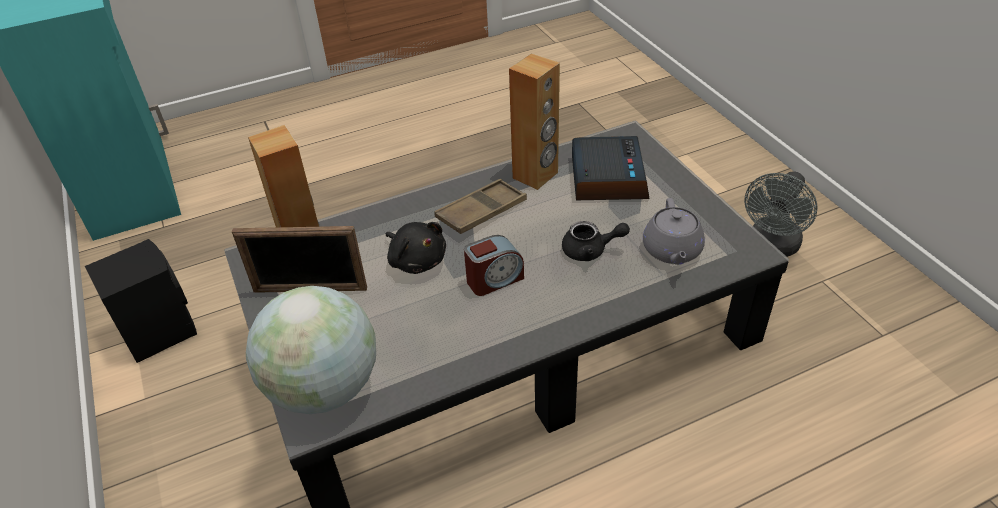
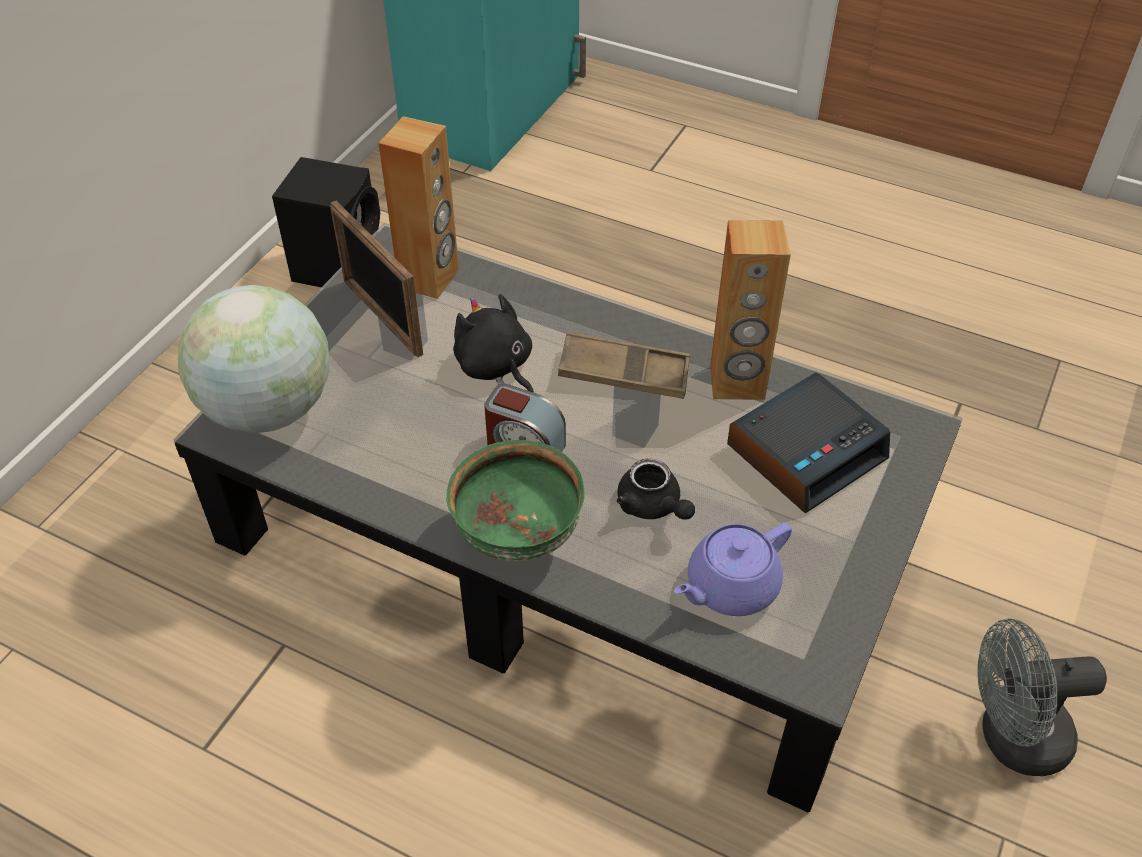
camera: 50 degrees right, 5 degrees up
(416, 260) = (496, 368): black plush toy -> black plush toy turned 135 degrees clockwise
(561, 317) = (517, 539): none -> green bowl
(672, 251) = (730, 587): grey teapot -> purple teapot

